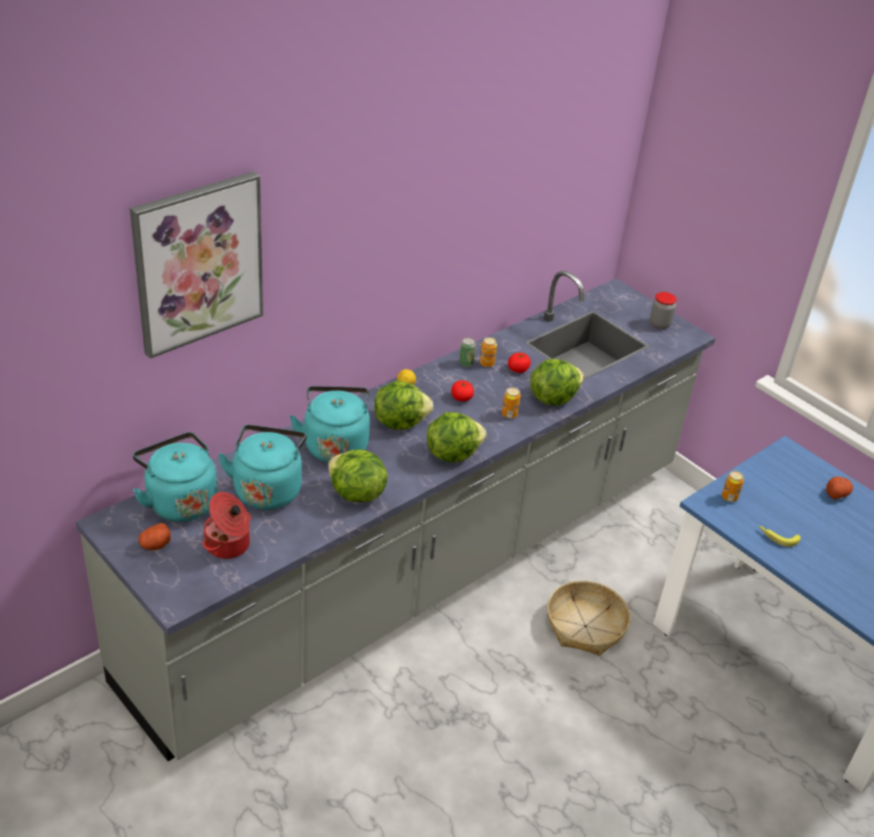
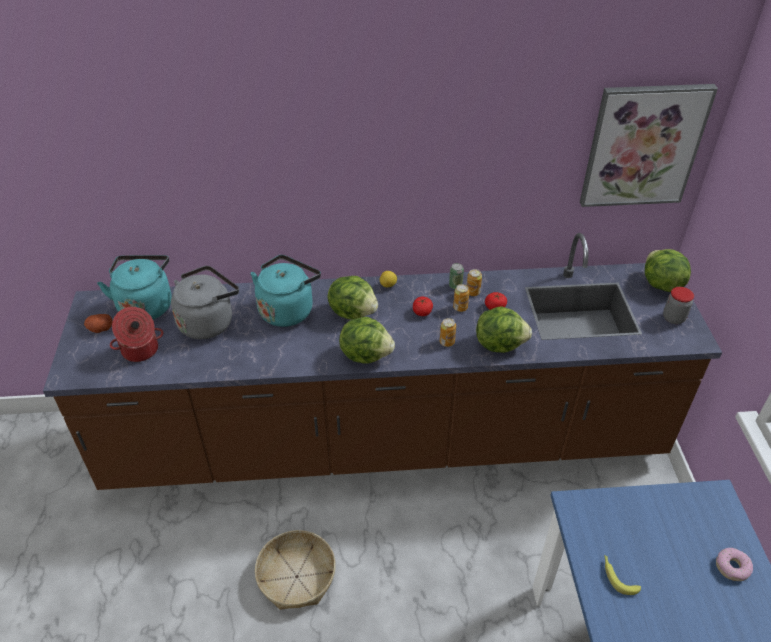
camera: 40 degrees right, 5 degrees up
(198, 263) = (164, 118): picture -> picture (643, 146)
(268, 488) = (208, 322): turquoise kettle -> grey kettle
(356, 494) = (261, 353): lettuce -> lettuce (660, 284)
(422, 570) = (385, 441): grey counter -> brown counter
(585, 626) = (472, 555): basket -> basket (297, 576)
(729, 497) = (605, 511): can -> can (460, 308)
(836, 493) = (732, 567): potato -> donut

